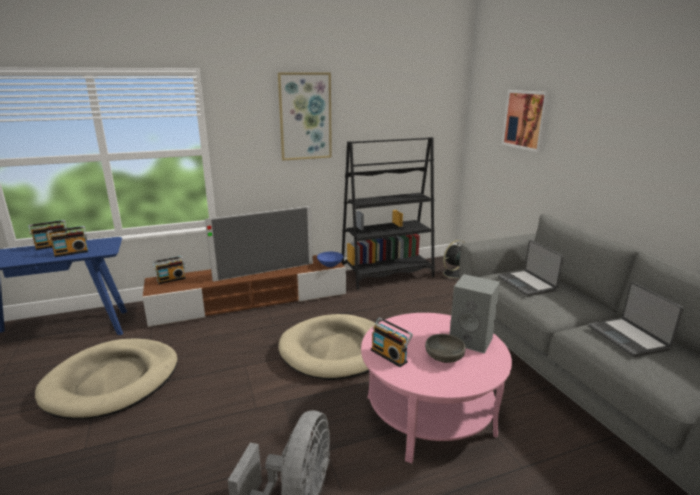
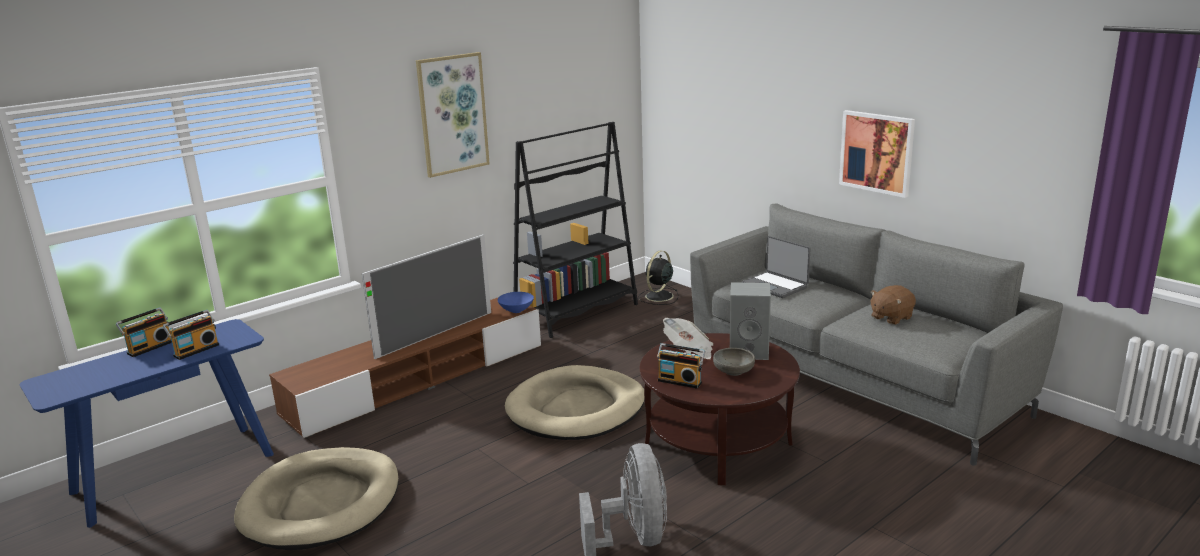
camera: 20 degrees left, 0 degrees up
(171, 279) = (312, 368): radio -> none
(418, 327) = (689, 351): none -> newspaper
(429, 415) = (718, 443): pink coffee table -> brown coffee table
(525, 120) = (728, 92): picture -> picture (876, 152)
(628, 338) = (890, 317): laptop -> brown plush toy

